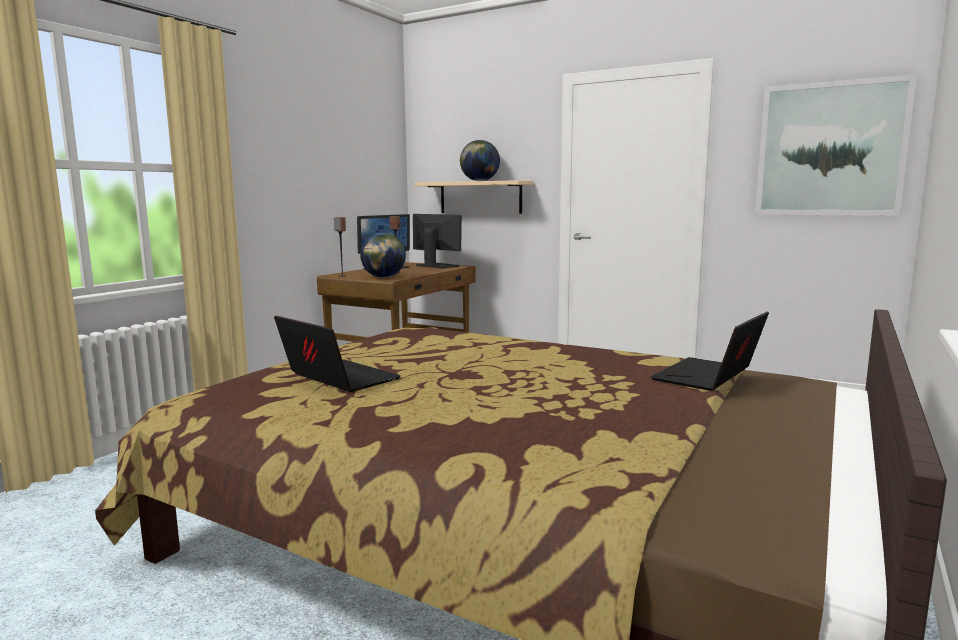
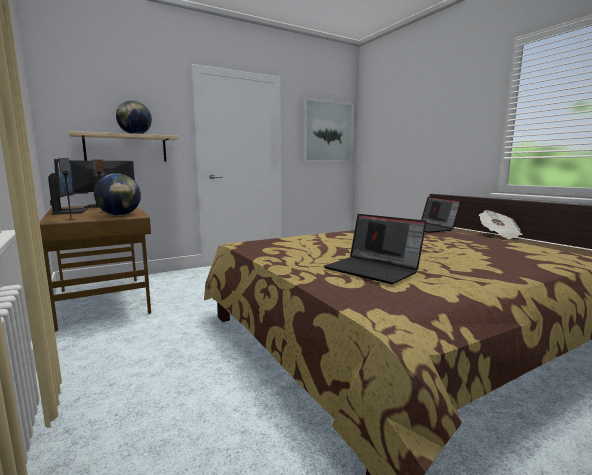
camera: 60 degrees left, 0 degrees up
(337, 378) = (374, 270): laptop -> laptop turned 120 degrees counterclockwise
(806, 433) = (499, 235): none -> newspaper

